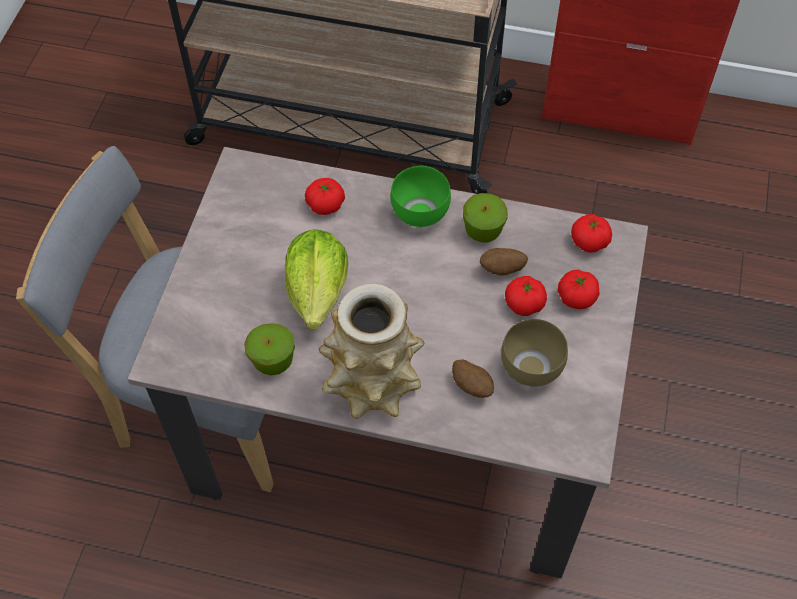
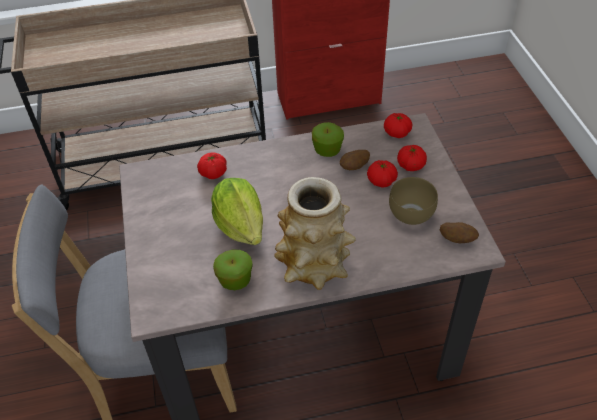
camera: 25 degrees left, 10 degrees down
(422, 212) = (281, 154): green bowl -> none
(472, 386) = (381, 241): potato -> potato (457, 239)

